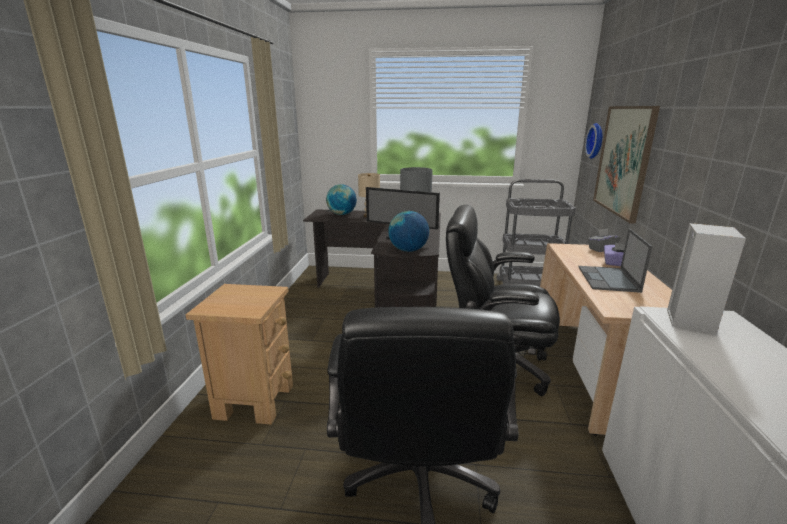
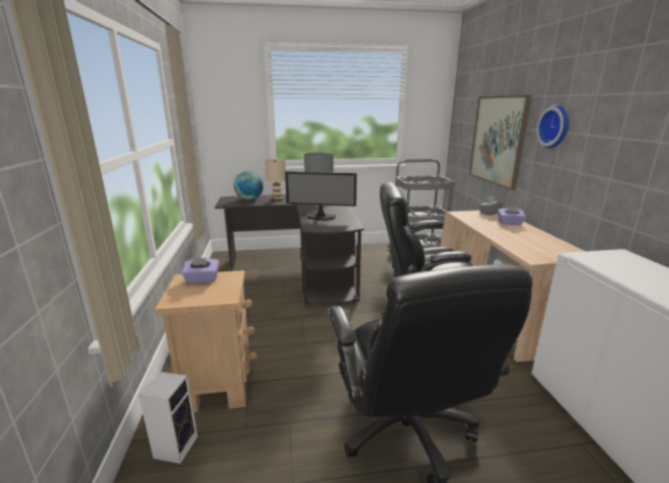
camera: 15 degrees left, 0 degrees up
(243, 292) = (202, 280): none -> purple tissue box
(408, 250) = (335, 227): globe -> none
(597, 141) = (466, 125): wall clock -> wall clock (556, 126)
(608, 279) = (512, 235): laptop -> none
(688, 320) = (602, 259): speaker -> speaker (176, 445)

